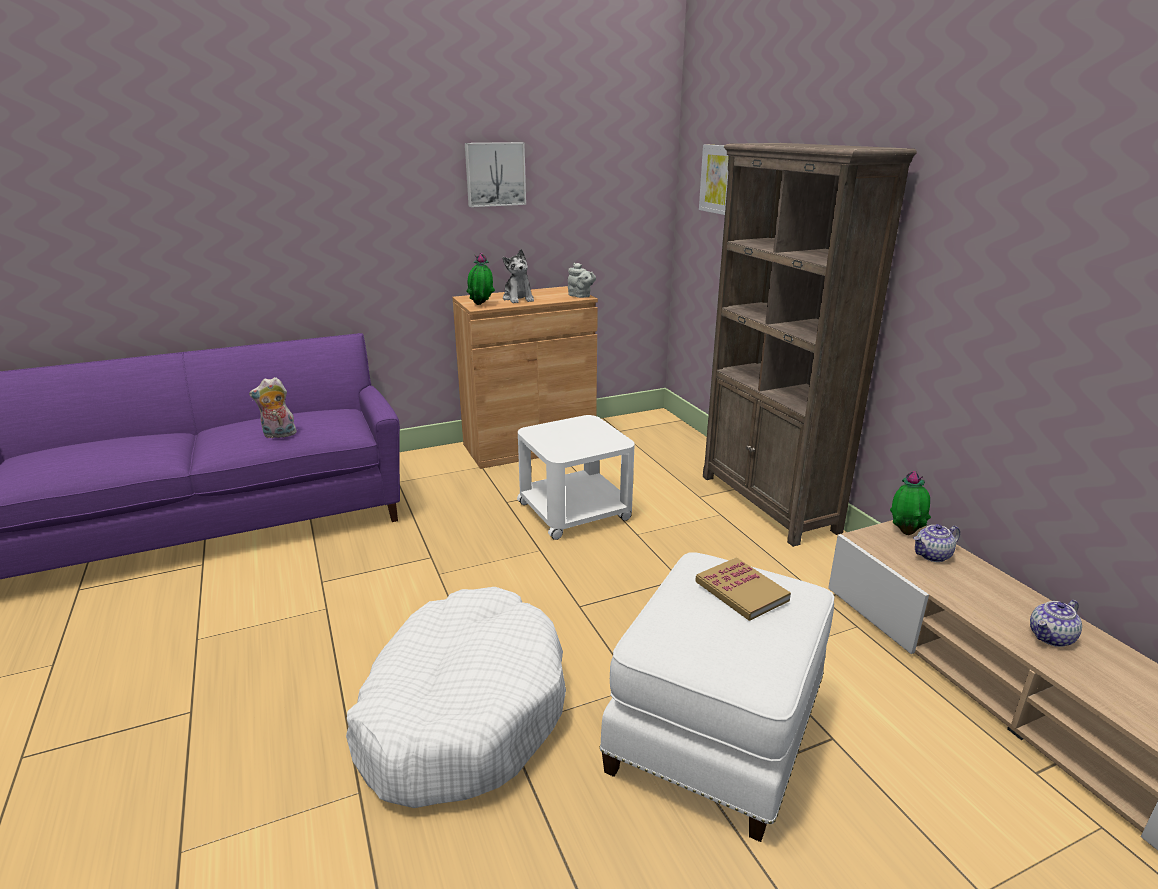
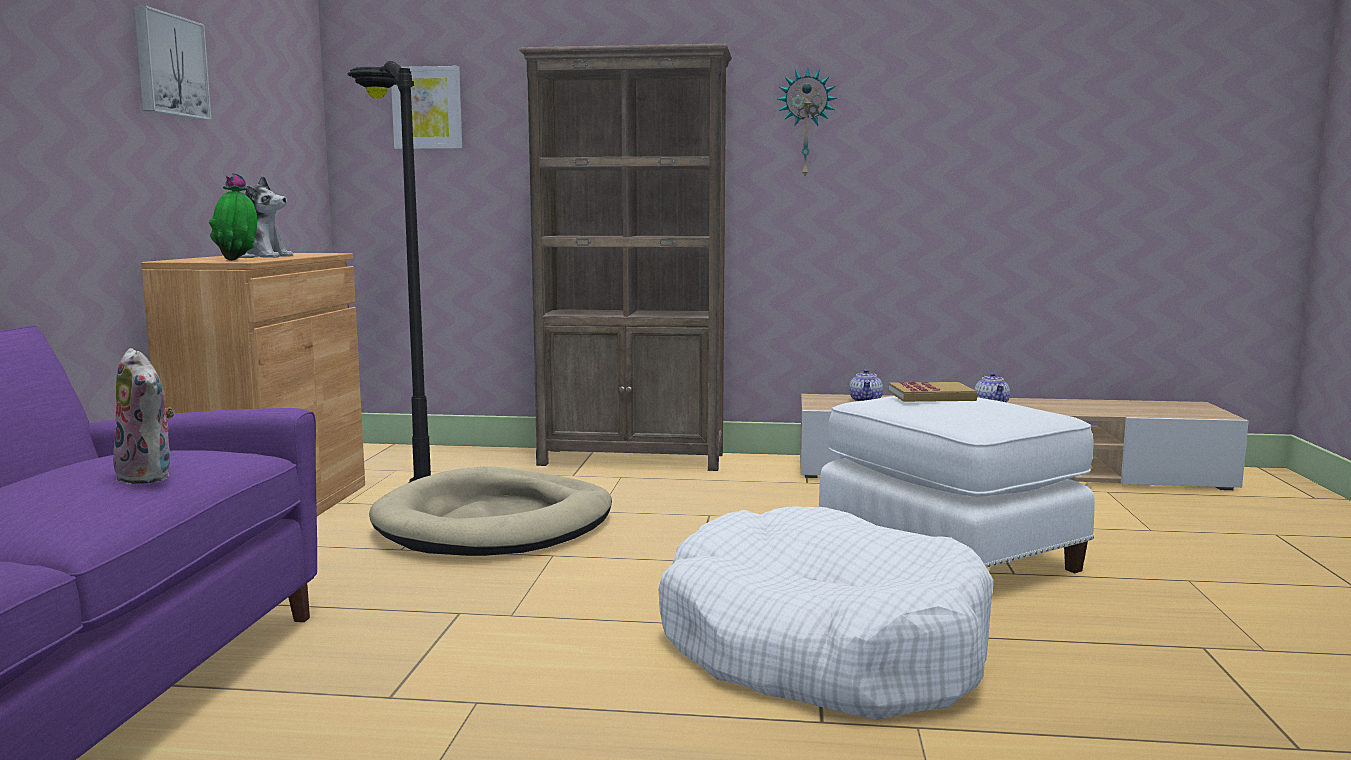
camera: 60 degrees left, 15 degrees down
(278, 435) = (149, 476): plush toy -> plush toy turned 60 degrees counterclockwise
(575, 510) = (495, 523): white side table -> beige dog bed
(580, 296) = (326, 253): grey teapot -> none
(642, 441) = (402, 466): none -> black floor lamp
(905, 531) = (824, 398): potted plant -> none
(975, 236) = (806, 123): none -> wall clock

